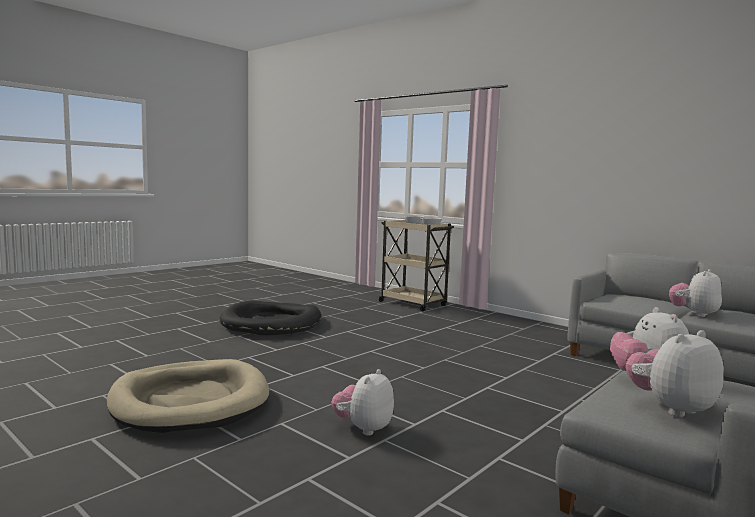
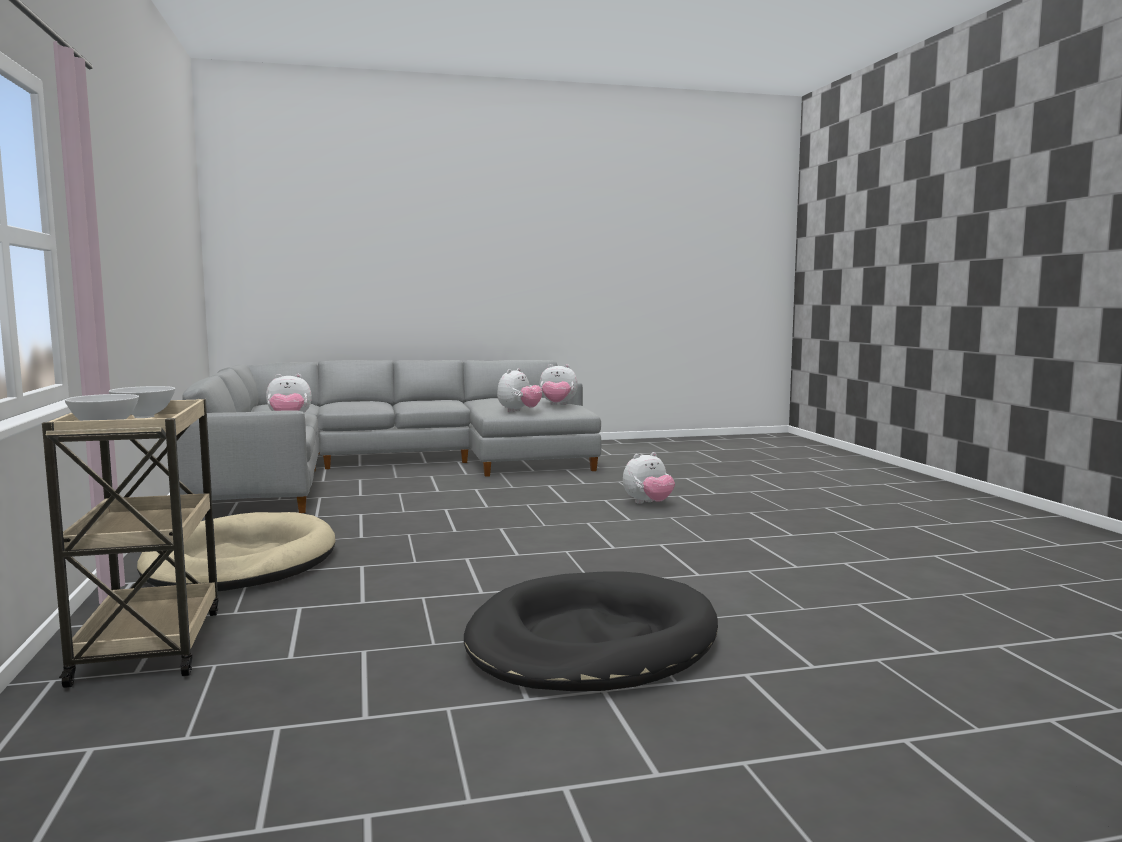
camera: 145 degrees left, 0 degrees up
(190, 401) = (789, 539): beige dog bed -> beige dog bed (241, 562)

